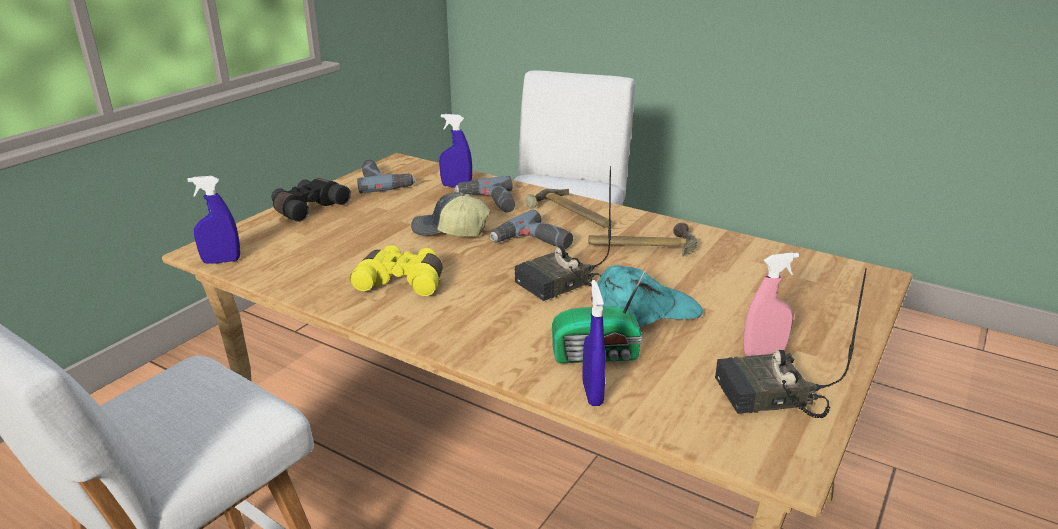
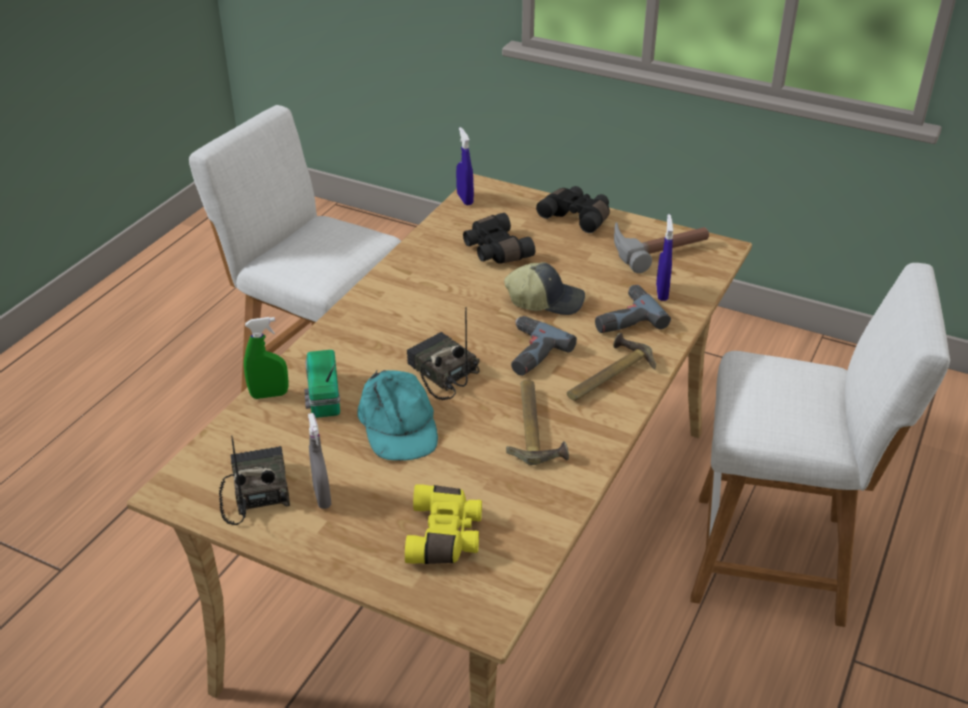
camera: 85 degrees right, 10 degrees up
(345, 249) = (495, 250): none -> black binoculars
(384, 182) = (657, 247): power drill -> hammer
(403, 281) = (440, 287): yellow binoculars -> yellow binoculars (446, 536)
(450, 231) = (545, 300): cap -> cap turned 90 degrees clockwise
(592, 393) = (269, 394): blue spray bottle -> green spray bottle
(763, 353) = (322, 497): pink spray bottle -> grey spray bottle

